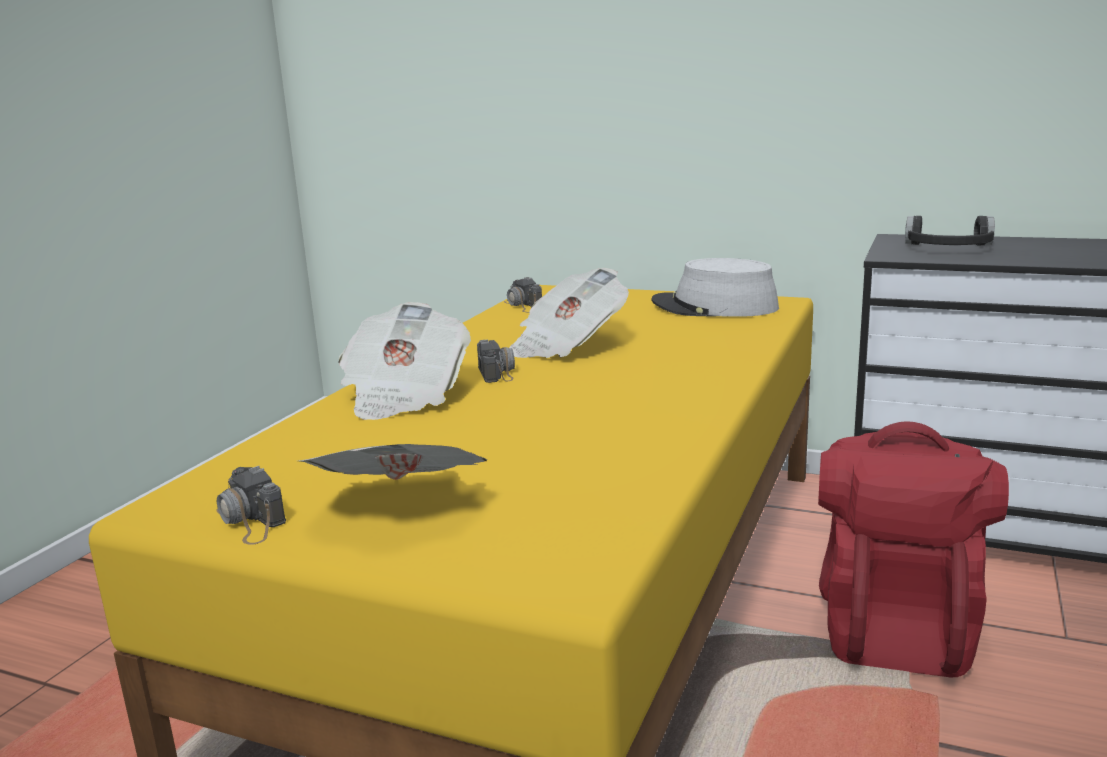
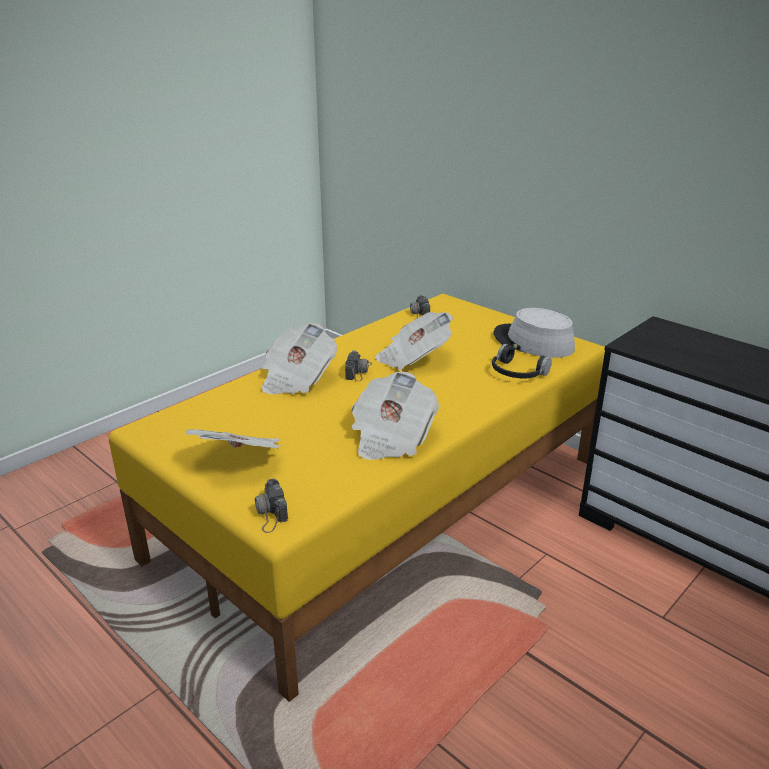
camera: 20 degrees right, 10 degrees up
(250, 520) = (173, 448): camera -> camera (270, 512)
(635, 430) = (391, 437): none -> newspaper
(895, 626) = (562, 578): red backpack -> none
(948, 248) = (676, 345): black headphones -> black headphones (516, 373)

